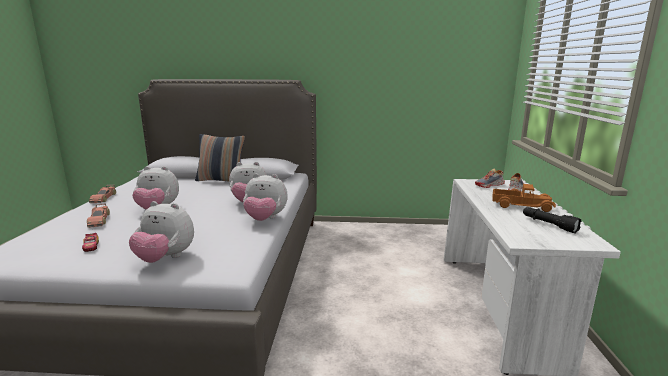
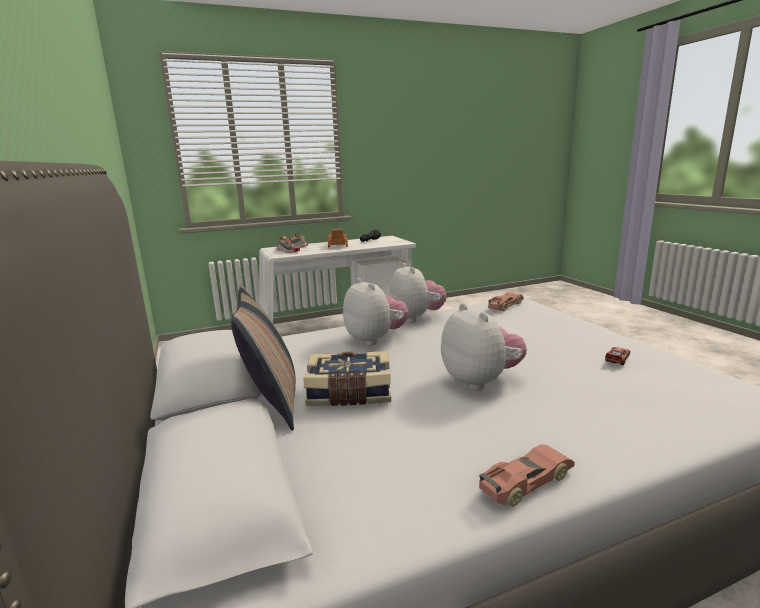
camera: 115 degrees left, 0 degrees up
(99, 220) = (585, 394): toy car -> toy car (505, 306)
(165, 258) = (554, 323): plush toy -> none
(202, 189) = (349, 394): none -> book

